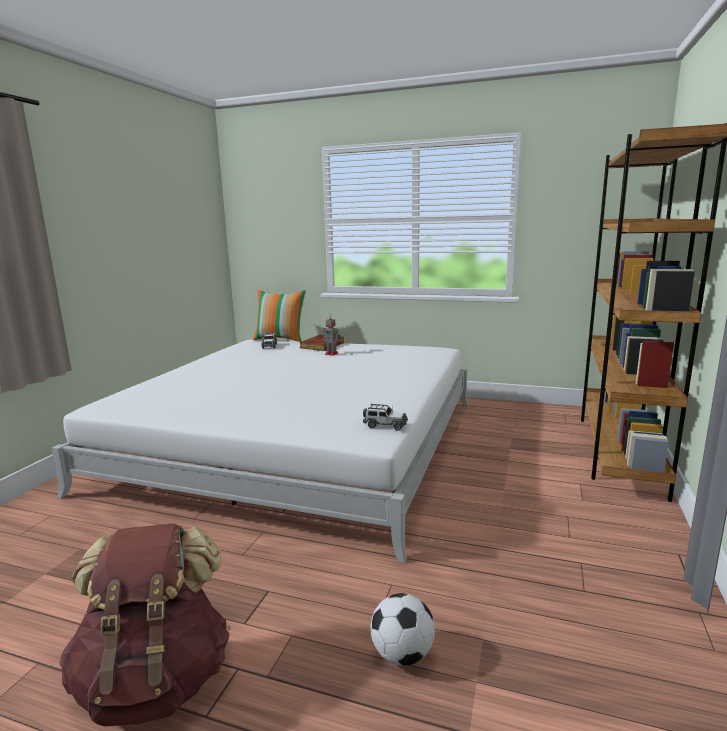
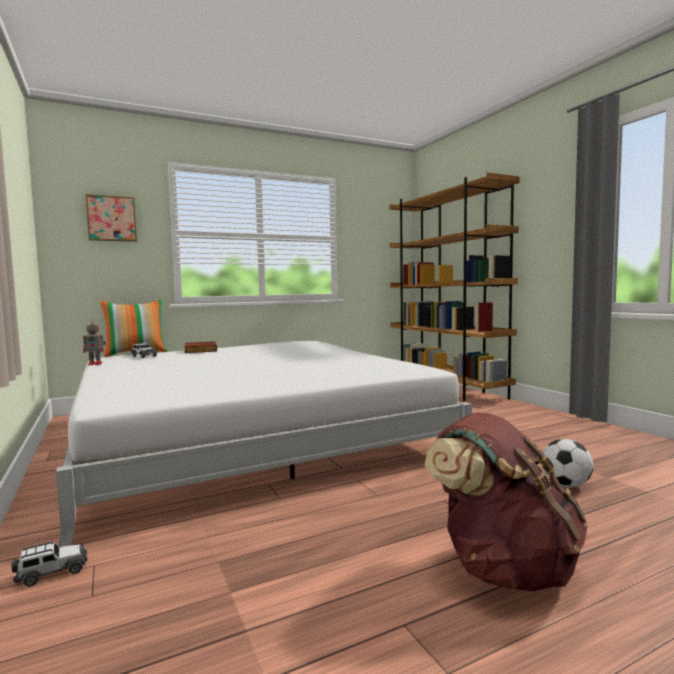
camera: 45 degrees left, 10 degrees down
(276, 211) = (111, 219): none -> picture
(332, 354) = (232, 351): toy robot -> toy robot (96, 364)
(385, 425) = (409, 365): toy car -> toy car (52, 573)

